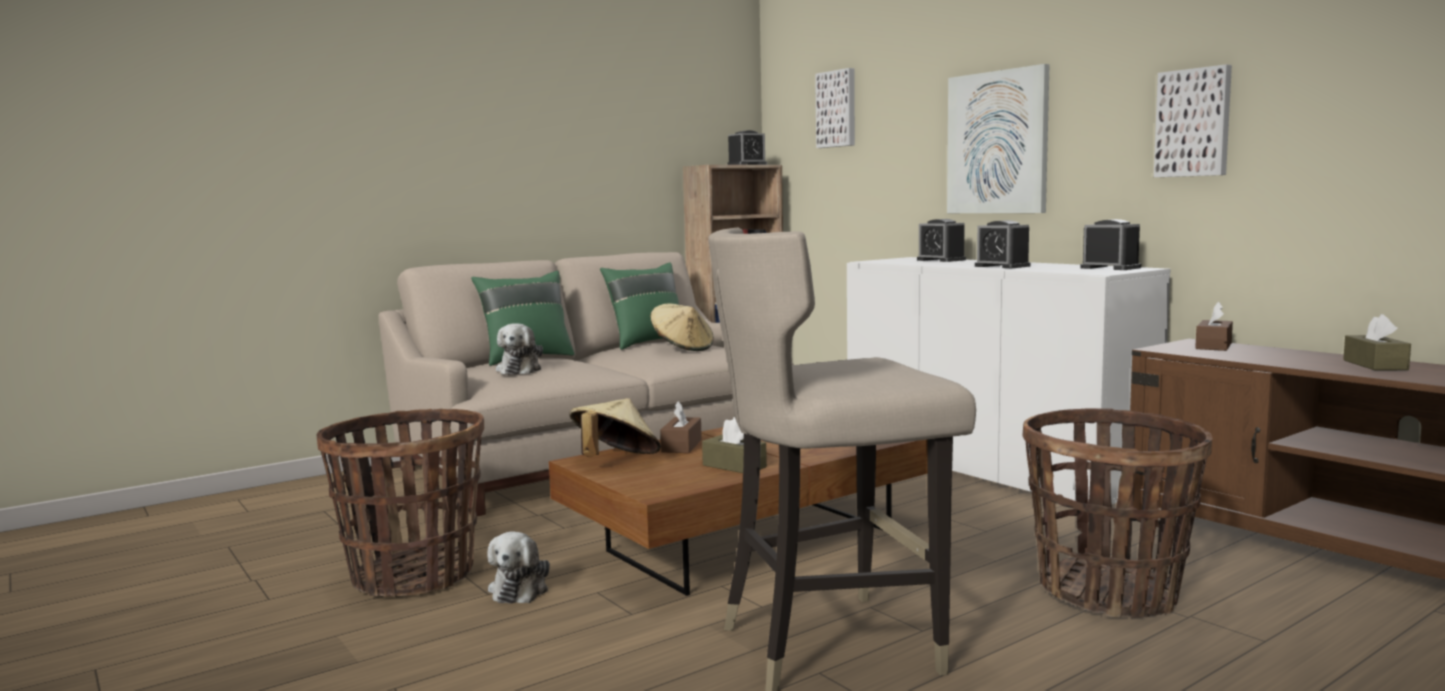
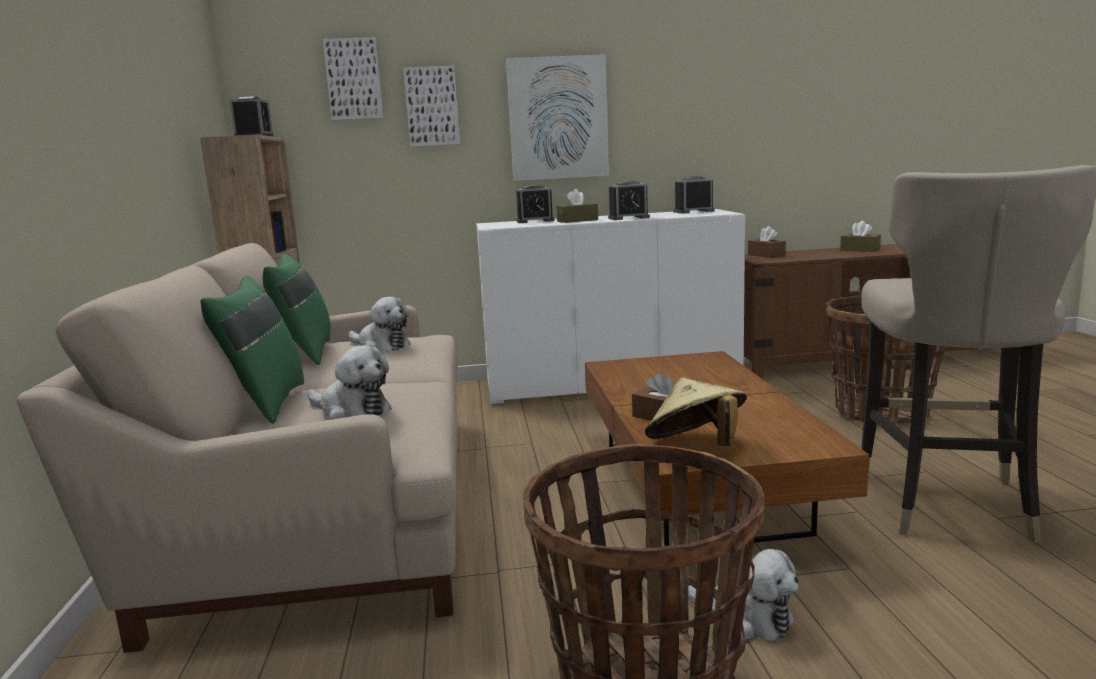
camera: 60 degrees left, 5 degrees up
(682, 348) = (381, 346): beige hat -> plush toy
(734, 466) = (759, 410): brown tissue box -> brown tissue box (577, 220)
(1194, 123) = (720, 107): picture -> picture (432, 106)

